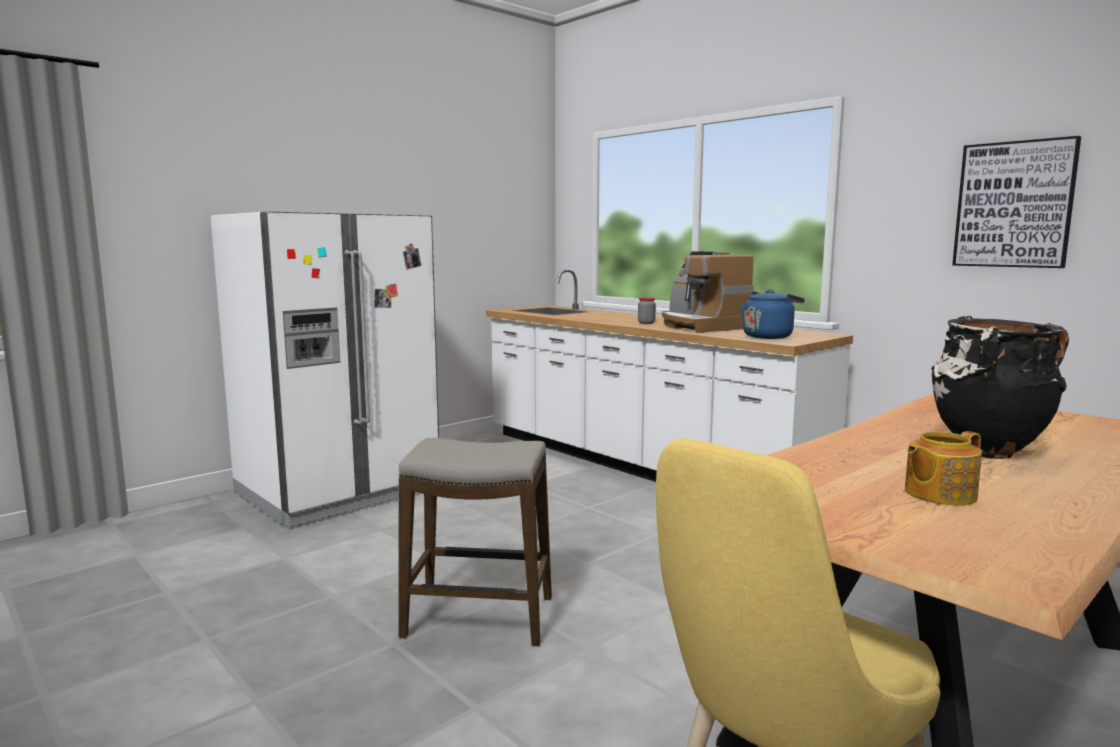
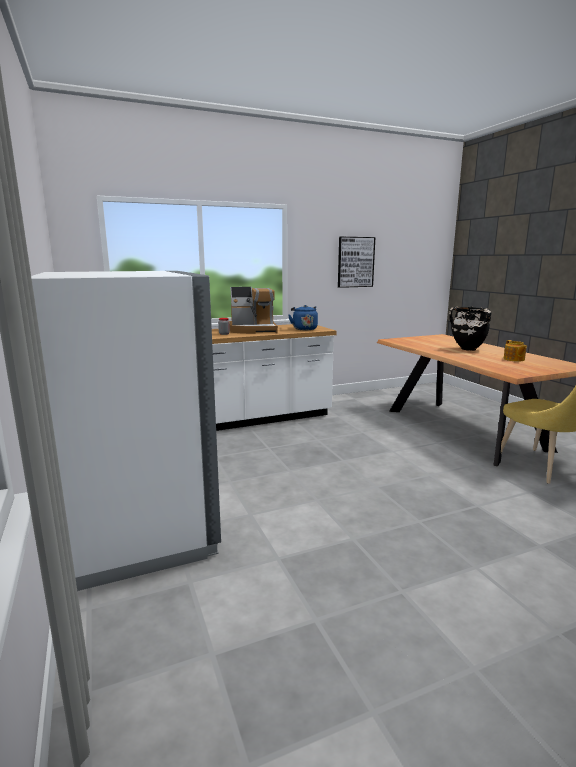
camera: 70 degrees left, 5 degrees up
(478, 617) = (395, 495): stool -> none

